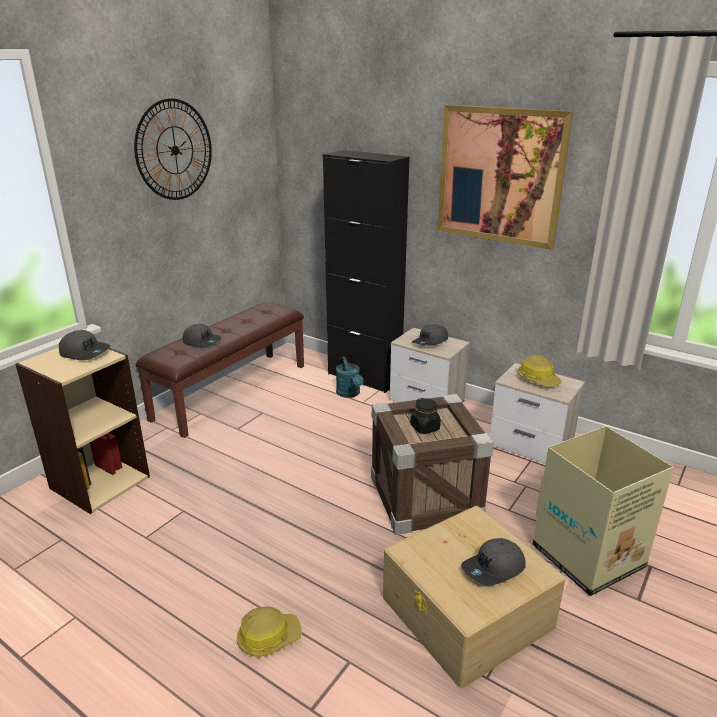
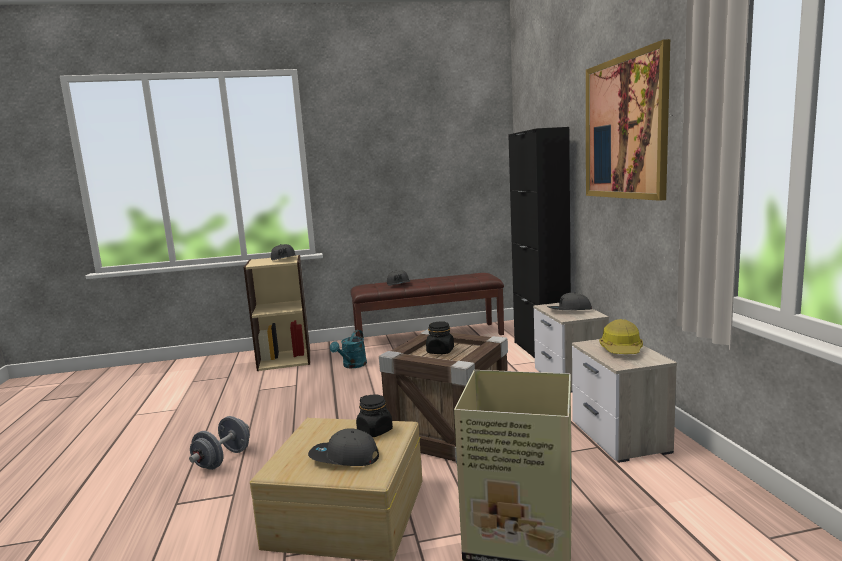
camera: 45 degrees right, 15 degrees down
(174, 150) = (404, 137): wall clock -> none
(268, 637) = (223, 459): hard hat -> grey dumbbell
(350, 394) = (509, 357): turquoise watering can -> turquoise watering can (352, 366)
(467, 531) = (375, 431): none -> black jar

